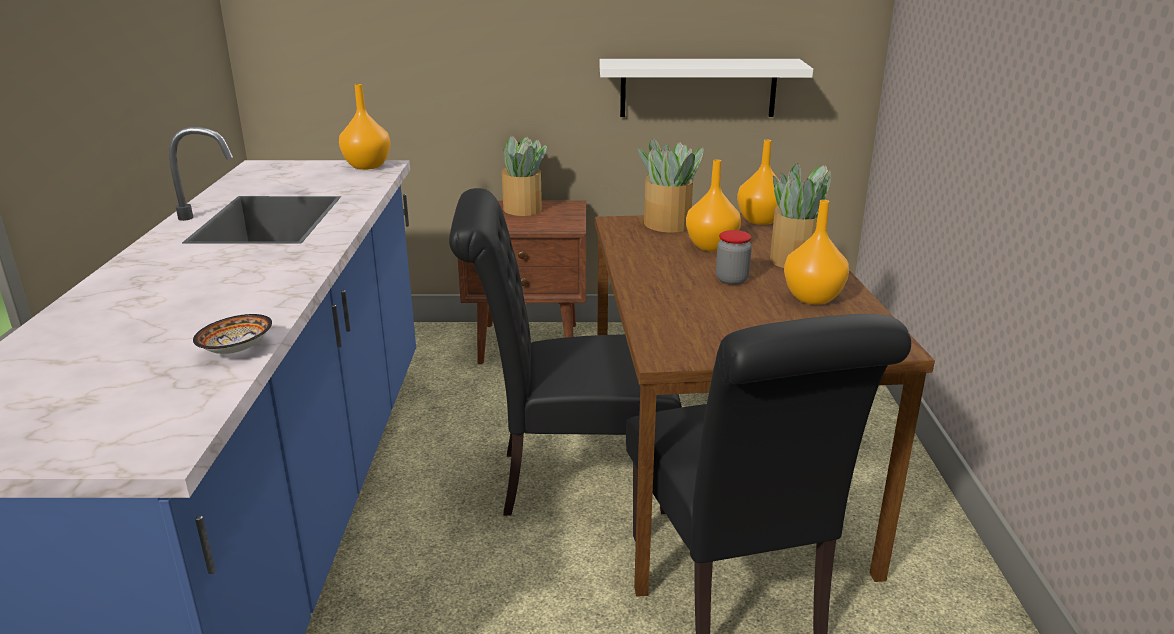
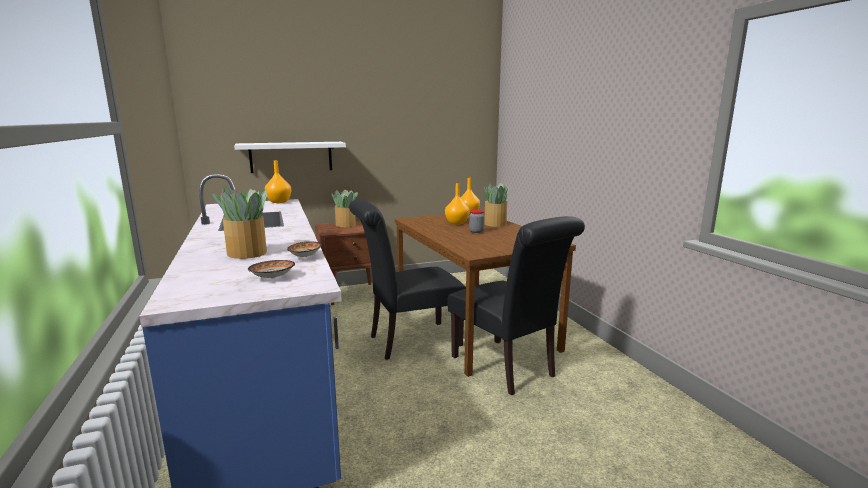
camera: 20 degrees left, 10 degrees down
(115, 407) = (271, 277): none -> bowl
(667, 224) = (430, 218): potted plant -> potted plant (247, 253)
(698, 88) = (422, 163): white shelf -> white shelf (291, 157)
(811, 297) = (513, 233): orange vase -> none

